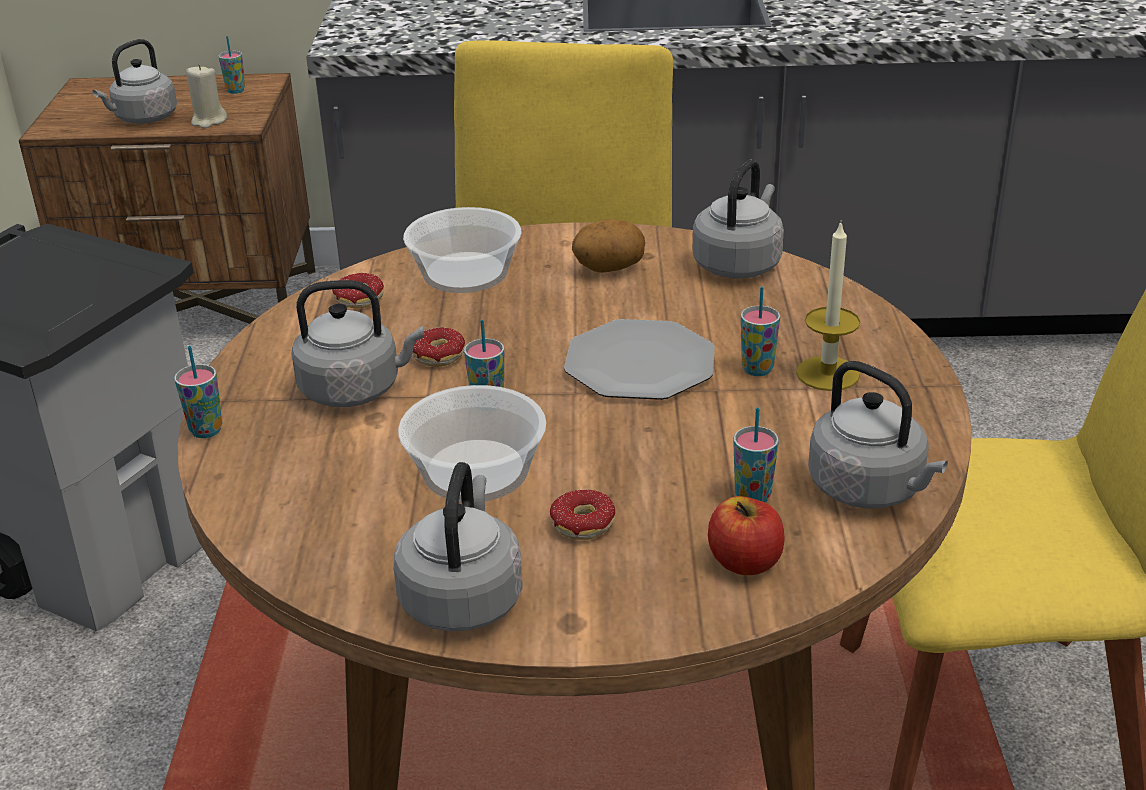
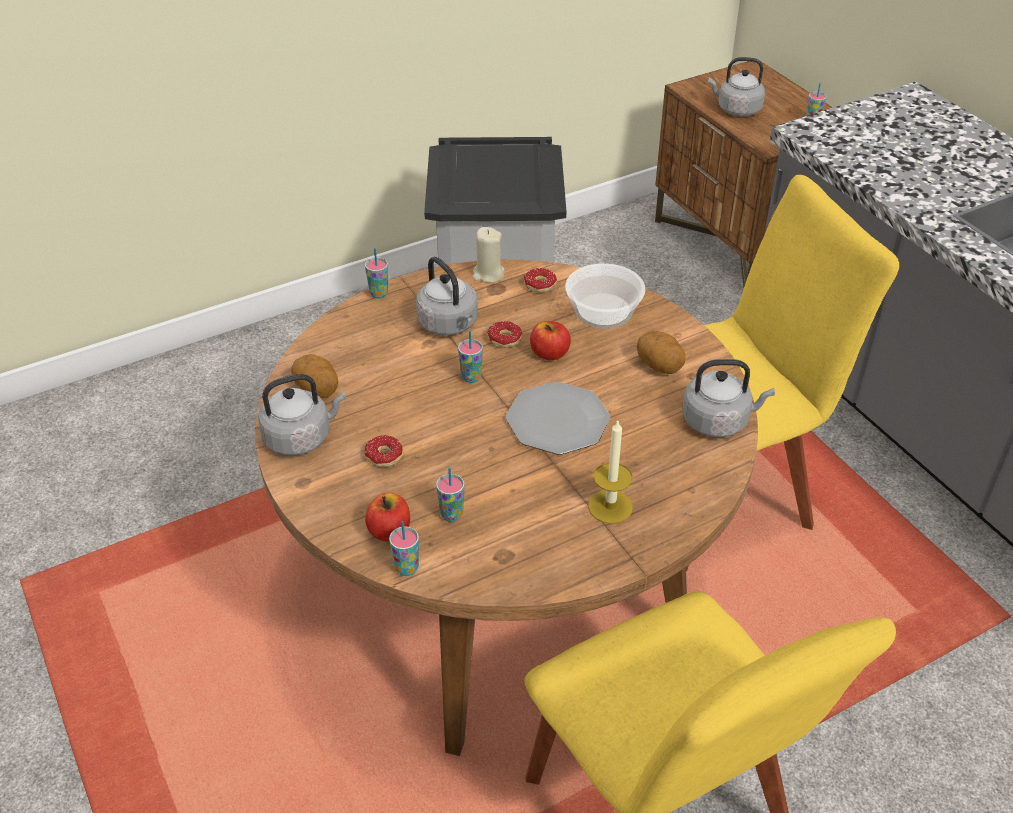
camera: 60 degrees right, 10 degrees up
(208, 121) = (760, 133): beige candle -> beige candle (488, 274)
(366, 550) = (317, 390): none -> potato
(474, 470) = (406, 398): bowl -> none
(504, 332) = (549, 353): none -> apple
(757, 369) = (590, 473): cup -> cup (406, 568)
(870, 490) = (492, 564): grey kettle -> none

